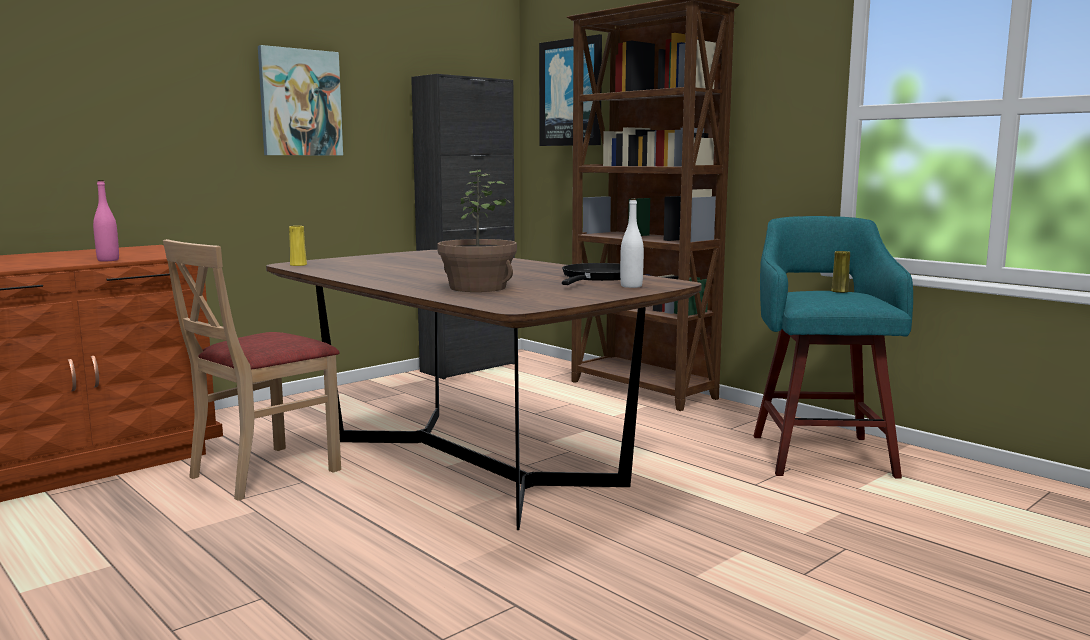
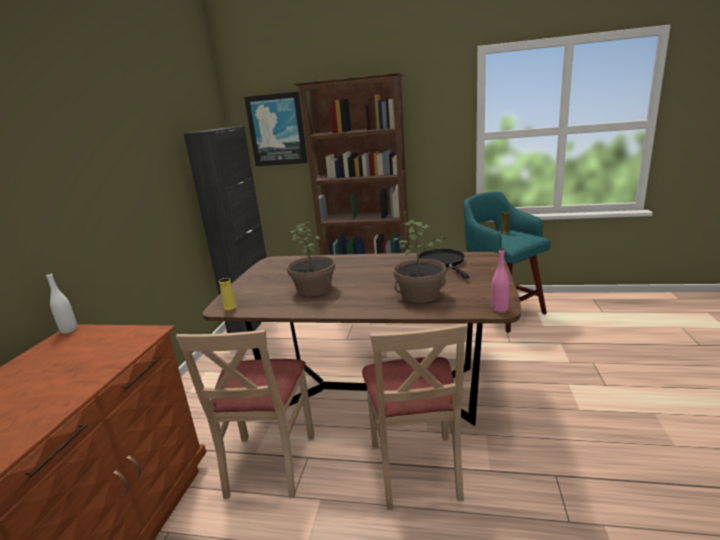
camera: 35 degrees left, 10 degrees up
(108, 260) = (104, 368): pink bottle -> pink bottle (499, 309)
(300, 102) = (125, 170): picture -> none
(379, 531) = (416, 468): none -> beige chair
(400, 269) = (314, 289): none -> potted plant
(631, 286) = (480, 266): white bottle -> white bottle (69, 330)

